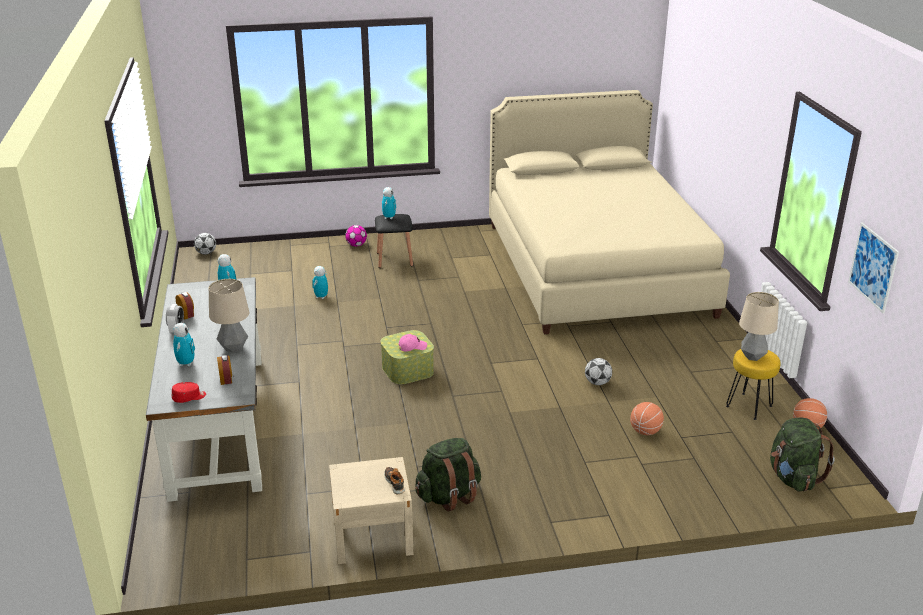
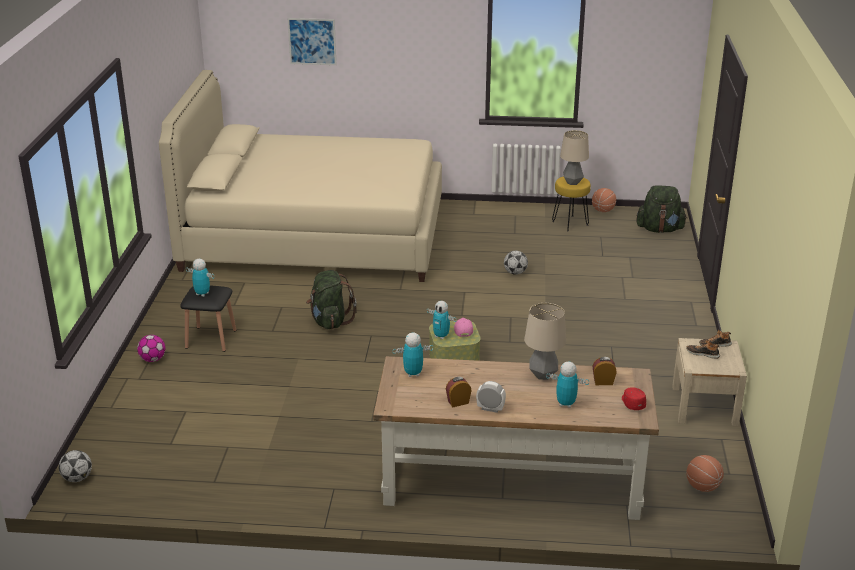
camera: 75 degrees left, 0 degrees up
(218, 423) = (510, 482): grey desk -> brown desk
(321, 297) = (270, 396): toy robot -> toy robot (441, 336)
(372, 475) = (703, 353): none -> shoe
(449, 496) = (657, 363): green backpack -> green backpack (330, 321)
(645, 431) = (591, 267): basketball -> basketball (703, 487)
(873, 267) = (631, 71): picture -> picture (312, 41)

